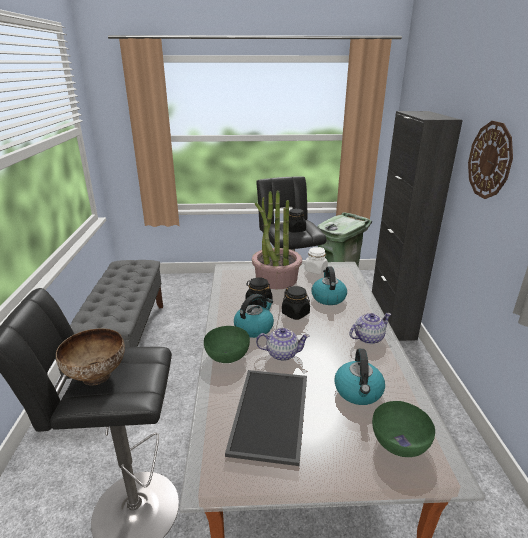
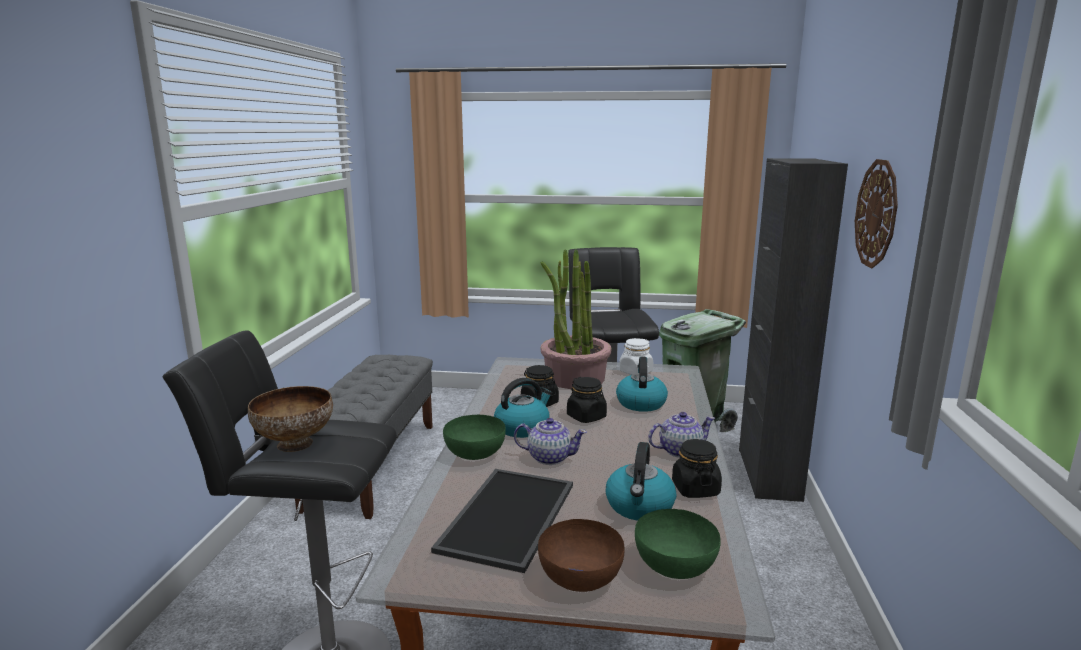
camera: 10 degrees right, 10 degrees down
(295, 230) = (616, 318): black jar -> black jar (695, 489)
(340, 464) = (580, 577): none -> brown bowl

